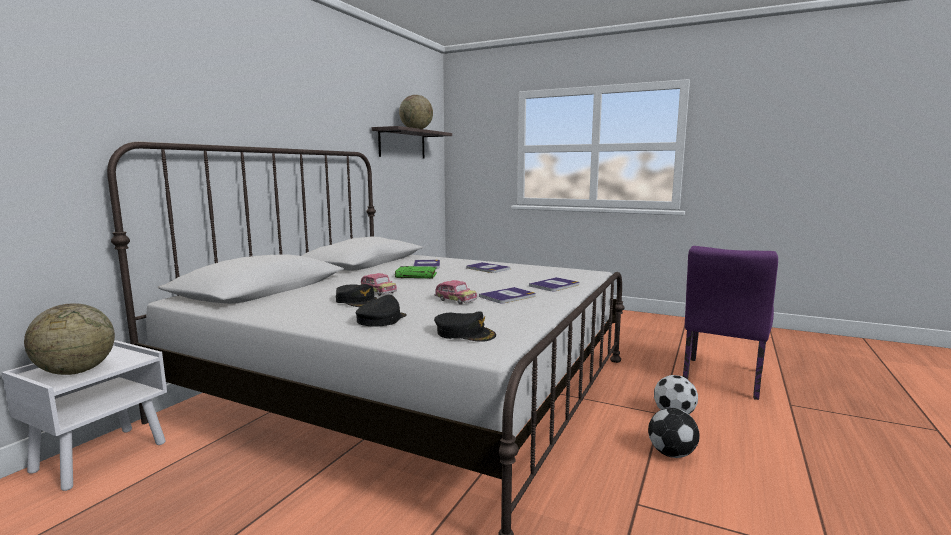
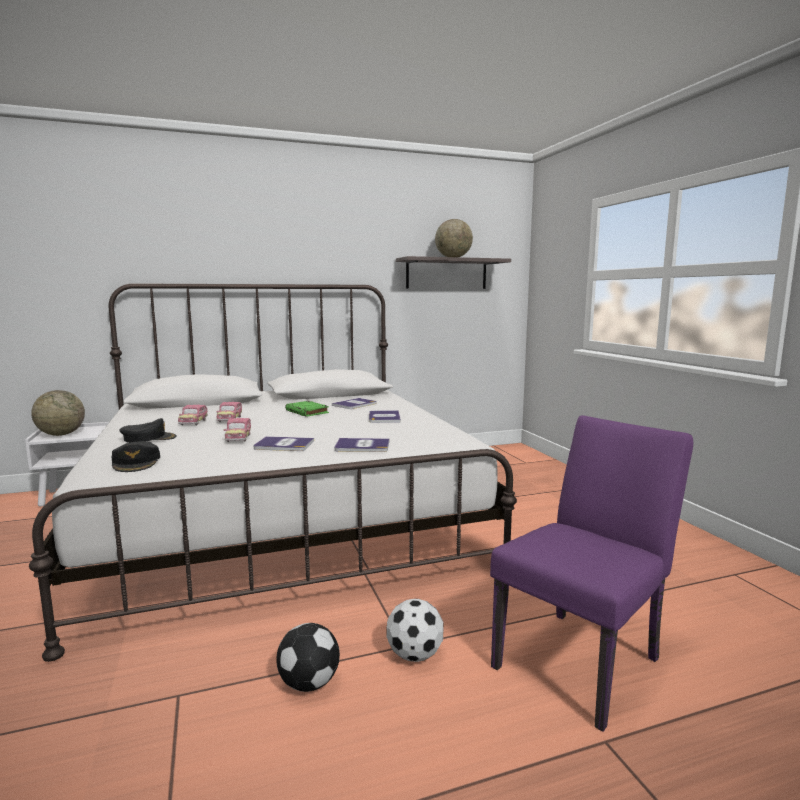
camera: 45 degrees right, 0 degrees up
(357, 301) = (193, 422): black cap -> toy car
(721, 380) = (584, 657): purple chair -> purple chair turned 150 degrees clockwise

